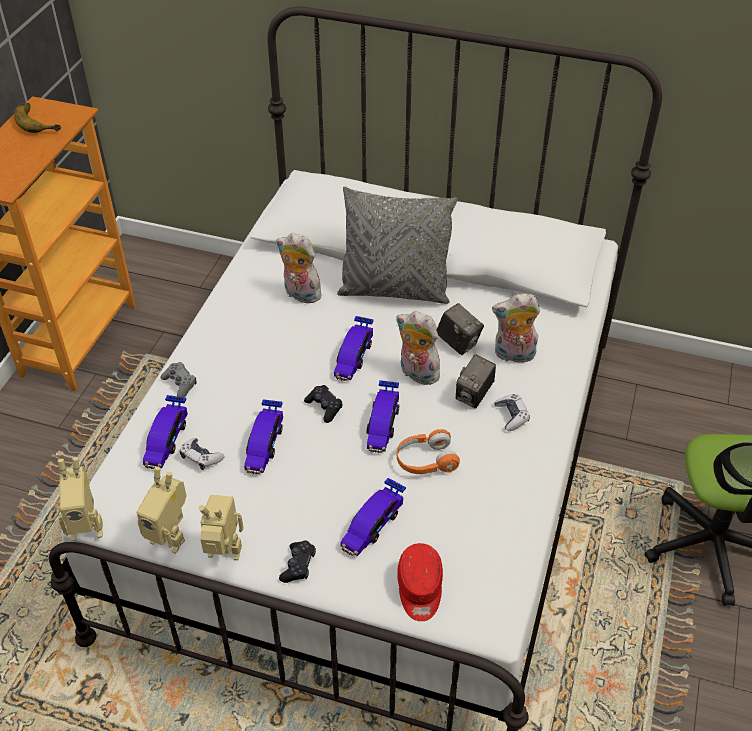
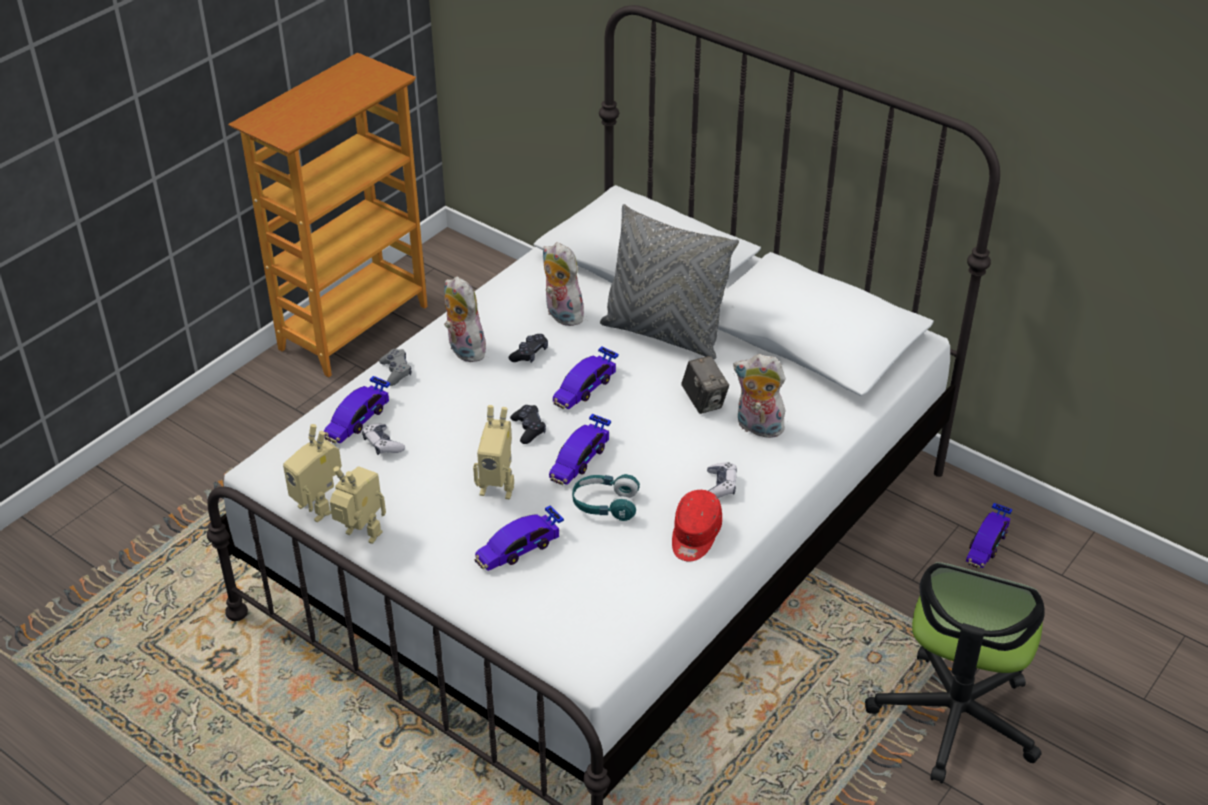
camera: 20 degrees right, 5 degrees down
(40, 120) = (353, 78): banana -> none
(87, 527) = (246, 476): toy robot -> toy robot (498, 486)
(264, 444) = (450, 448): toy car -> toy car (987, 544)
(298, 566) = (427, 564): black game controller -> black game controller (529, 354)
(416, 374) = (642, 421): plush toy -> plush toy (463, 350)
(420, 589) = (534, 617): red cap -> red cap (695, 536)
(425, 461) = (605, 505): orange headphones -> turquoise headphones
(474, 395) = (691, 456): camera -> none

